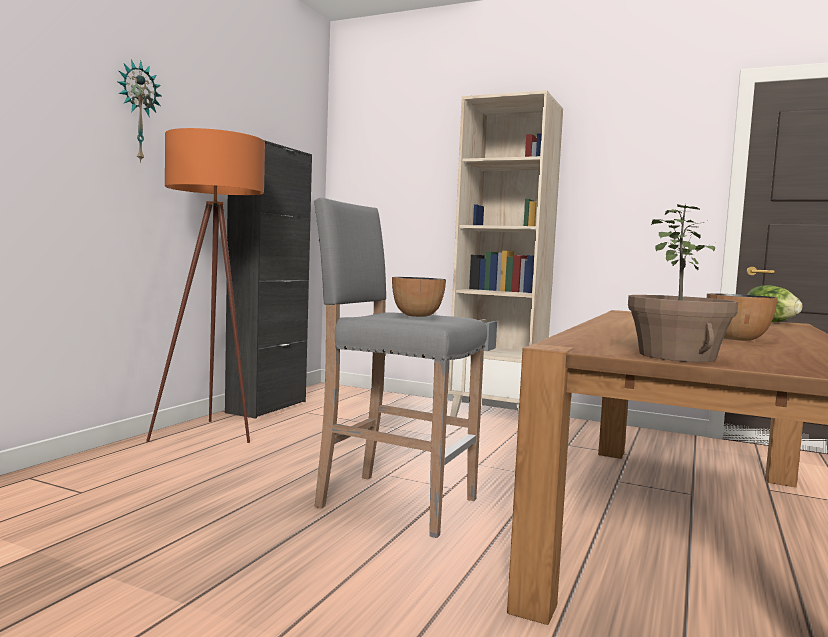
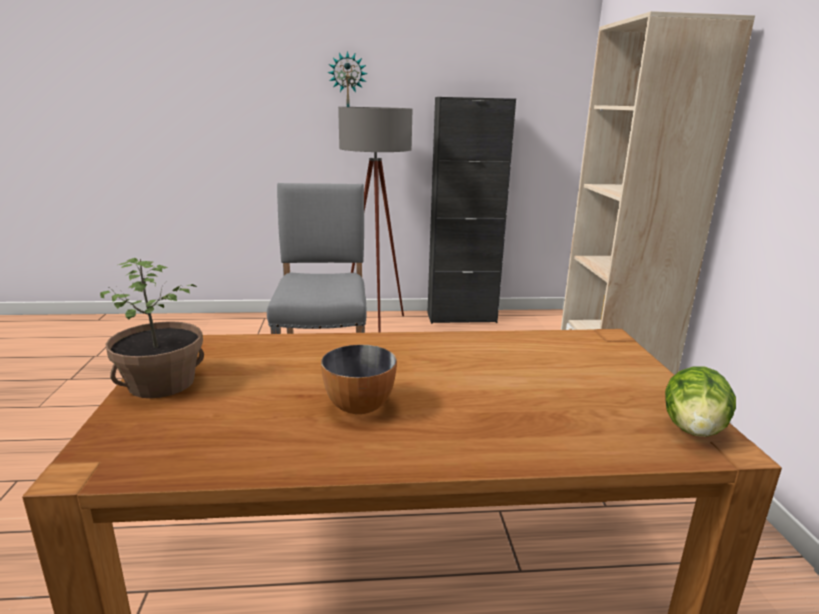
camera: 60 degrees right, 15 degrees up
(211, 437) = (375, 327): orange floor lamp -> grey floor lamp
(417, 315) = (332, 283): bowl -> none

